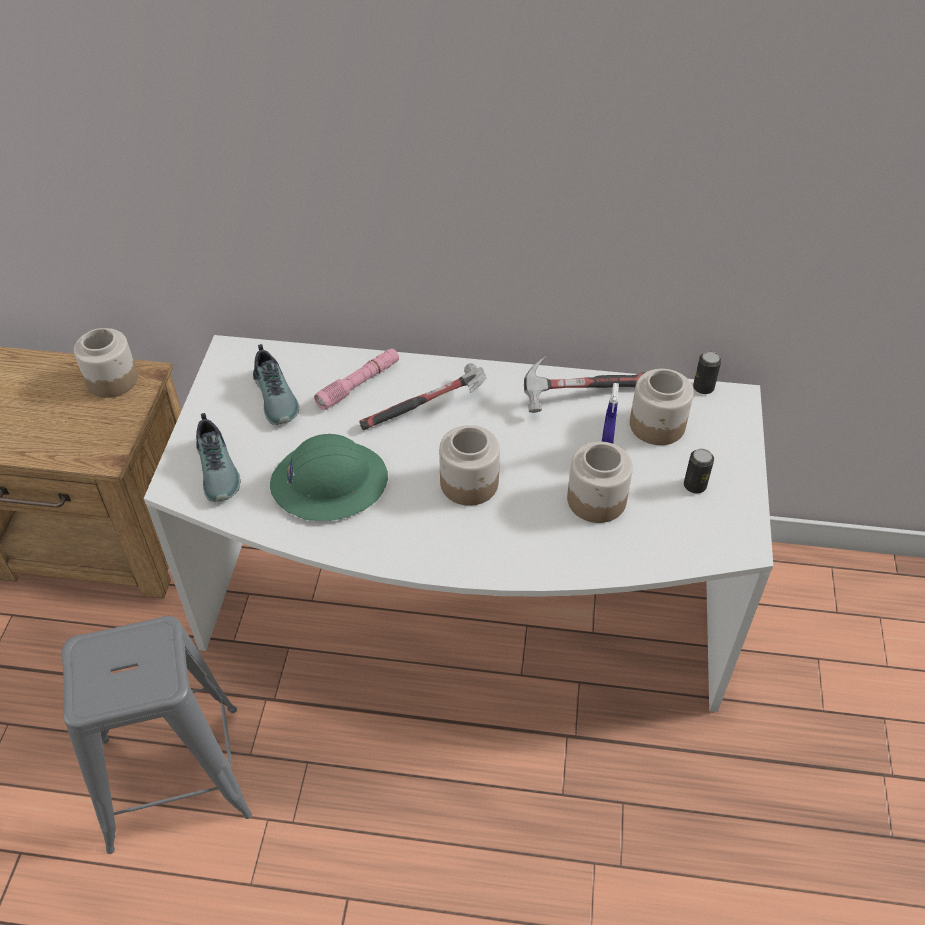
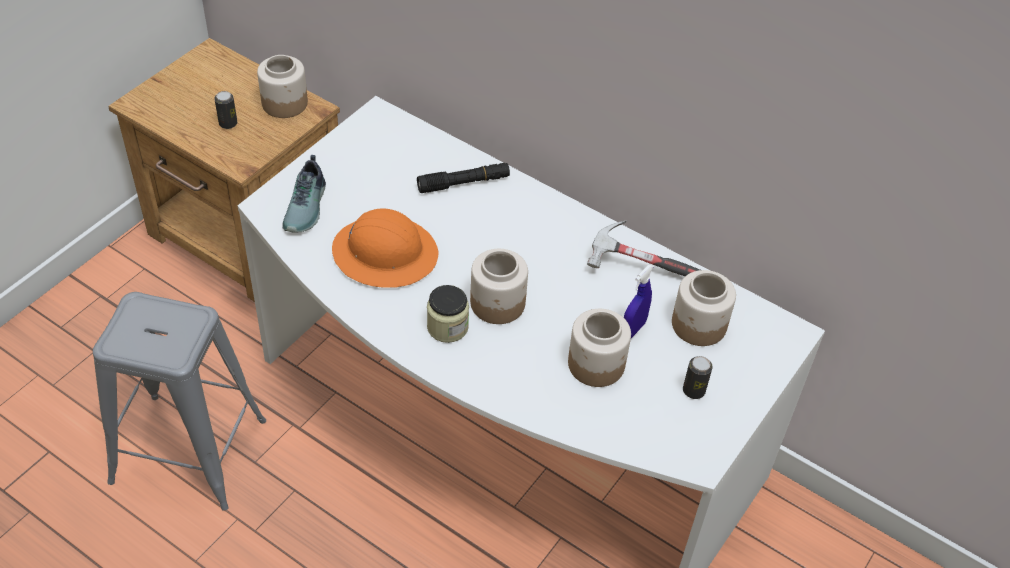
camera: 25 degrees right, 0 degrees up
(277, 397) = (391, 167): shoe -> none
(329, 482) = (385, 253): green hard hat -> orange hard hat
(359, 384) = (463, 183): pink flashlight -> black flashlight
(428, 409) = (507, 227): hammer -> none
(438, 526) = (447, 327): none -> jar
(703, 388) = (767, 310): can -> can (228, 123)

